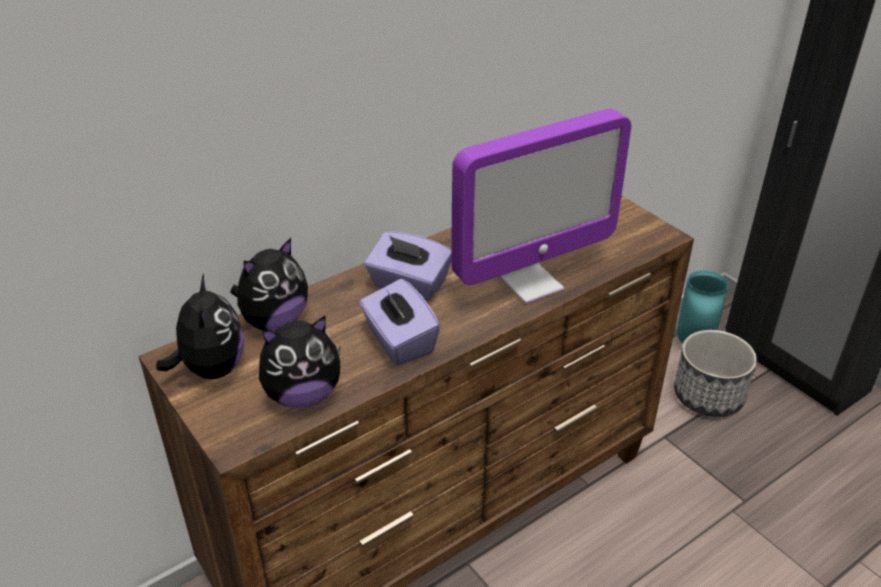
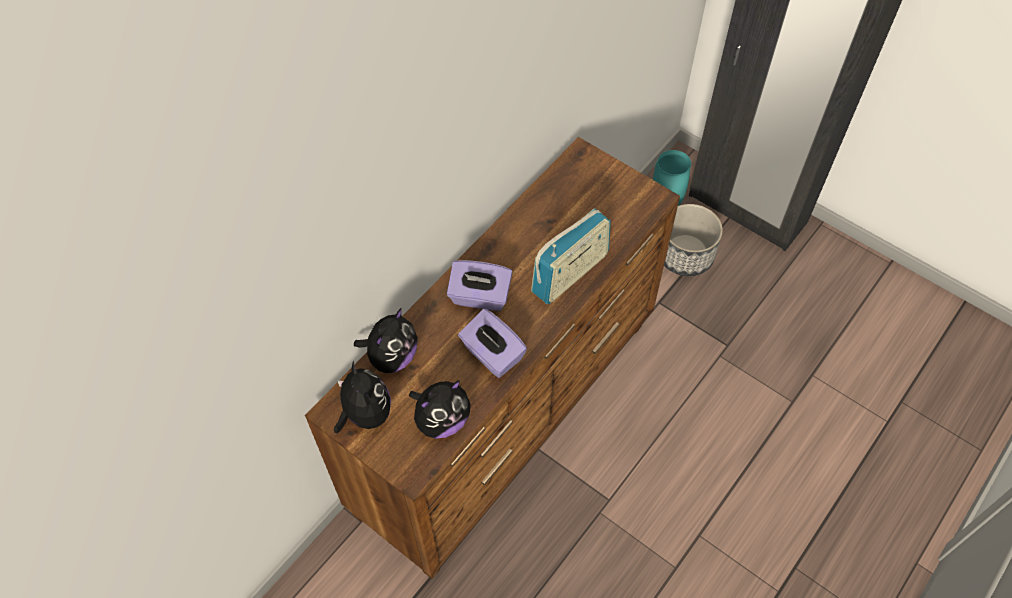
camera: 15 degrees left, 20 degrees up
(530, 283) = (570, 273): monitor -> radio

